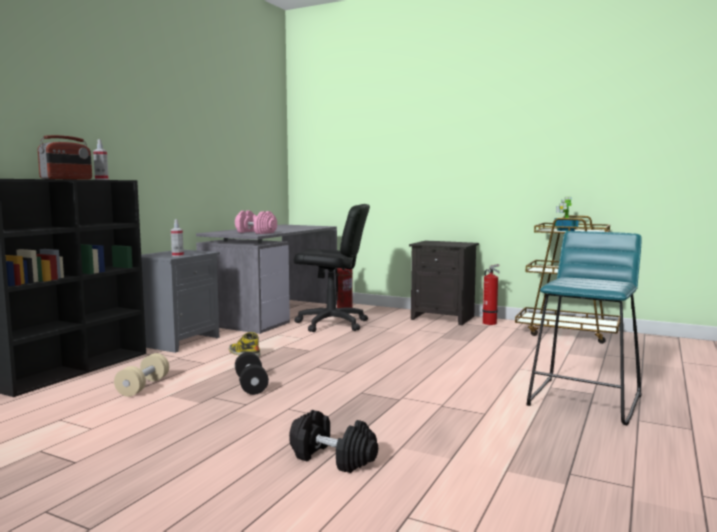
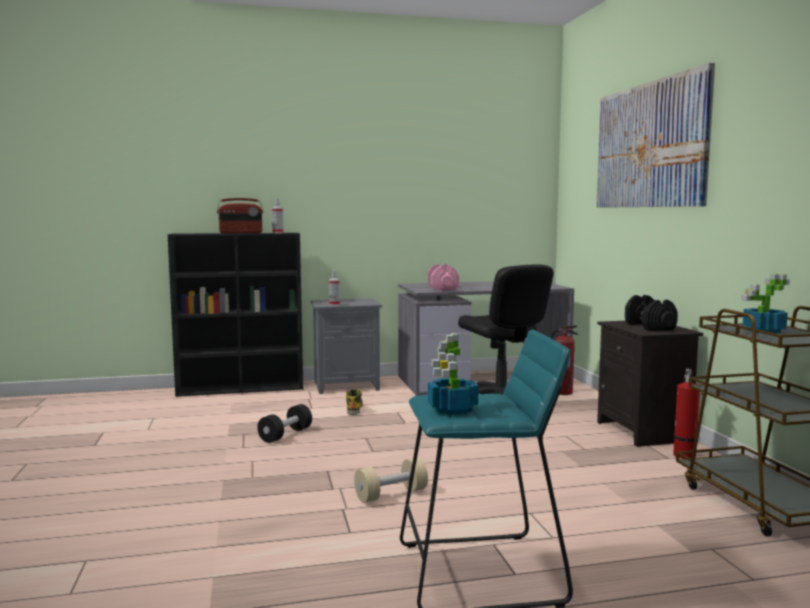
camera: 50 degrees right, 0 degrees up
(143, 386) = (236, 412): beige dumbbell -> beige dumbbell (391, 494)
(333, 458) = (170, 505): black dumbbell -> black dumbbell (650, 327)
(411, 116) = (649, 145): none -> picture
(596, 285) = (452, 410): none -> potted plant

